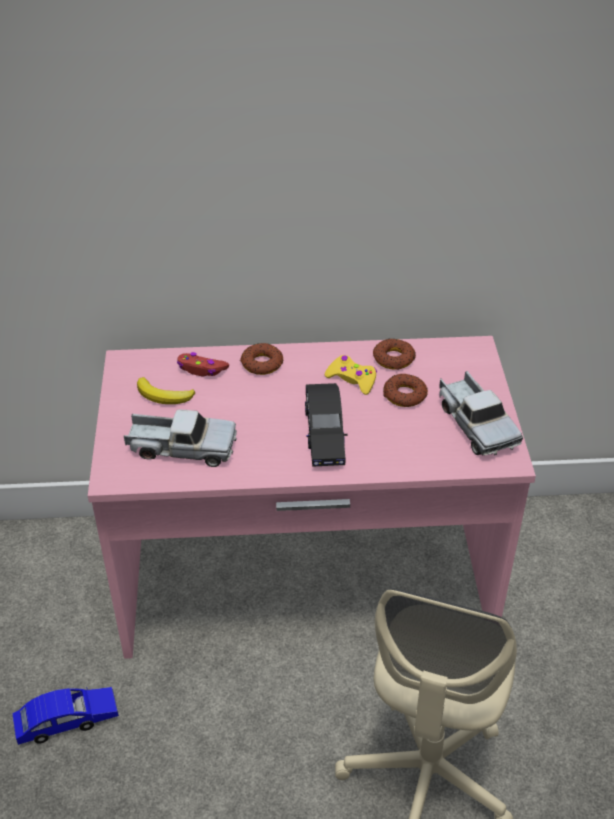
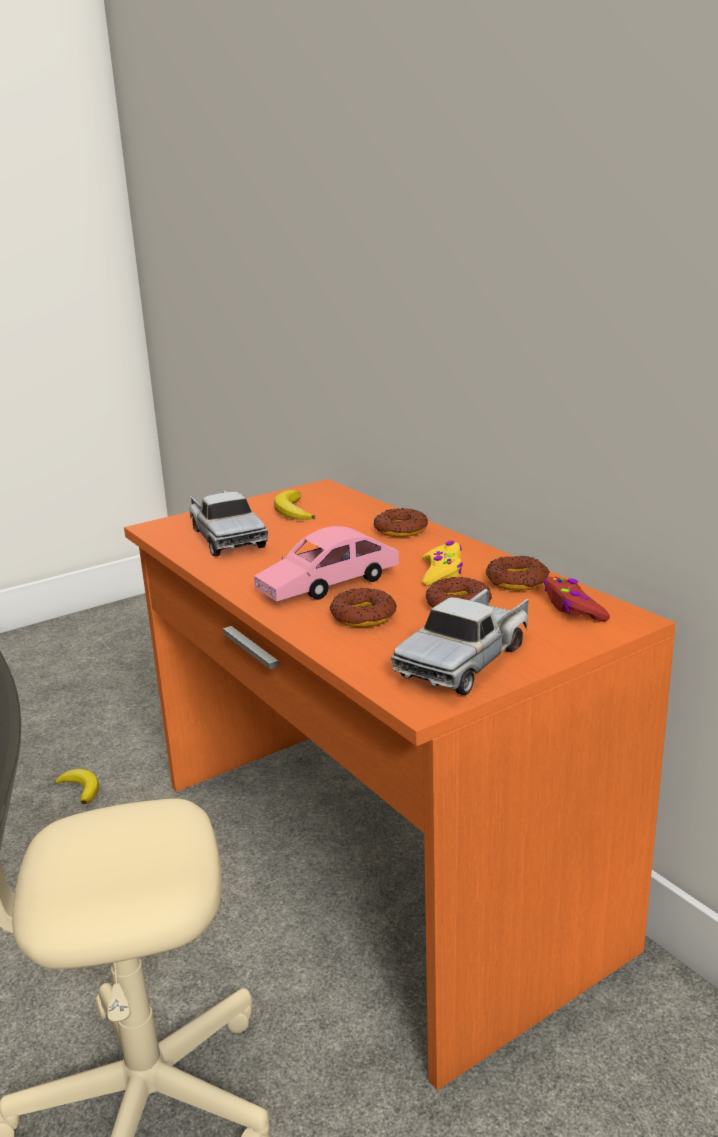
camera: 60 degrees right, 20 degrees down
(67, 721) = (80, 789): blue toy car -> banana
(201, 369) = (353, 512): red game controller -> red game controller (573, 608)
(307, 581) = (372, 861): pink desk -> orange desk
(324, 433) = (328, 585): black toy car -> pink toy car
(386, 438) = (363, 616): none -> donut

